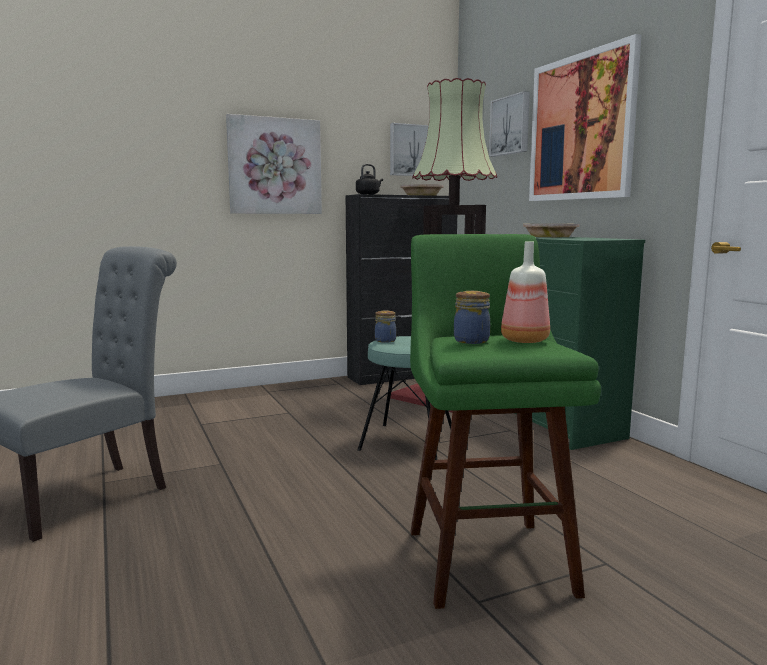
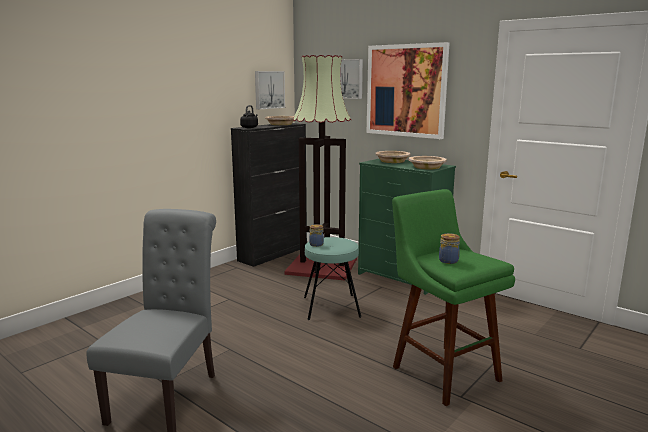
camera: 25 degrees left, 5 degrees up
(274, 166) = (181, 110): picture -> none
(525, 341) = (471, 256): bottle -> none
(589, 238) = (427, 167): none -> beige bowl

